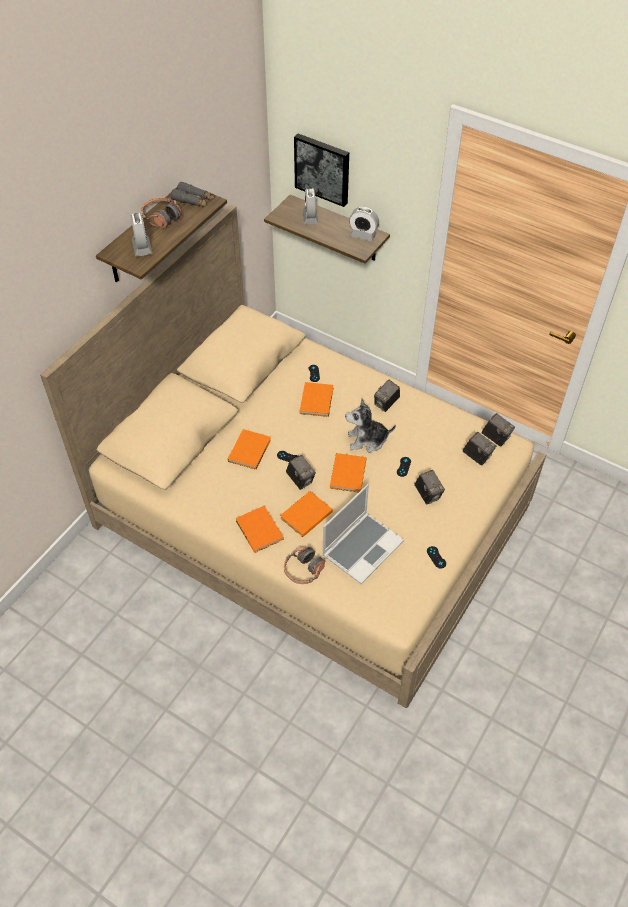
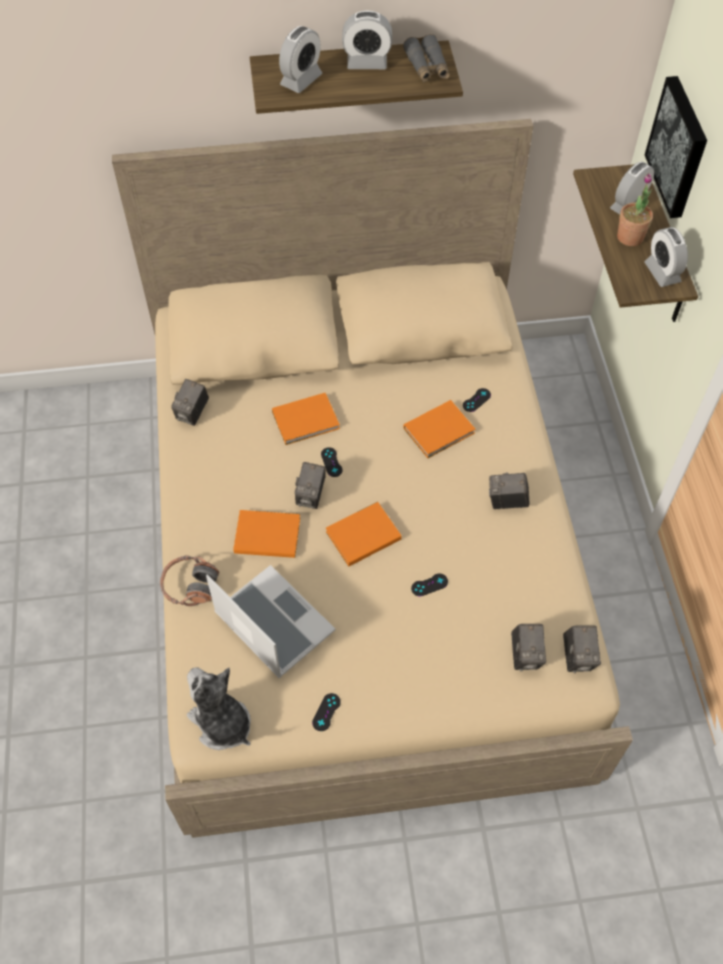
camera: 50 degrees right, 5 degrees up
(161, 218) = (367, 63): headphones -> alarm clock
(259, 531) = (205, 507): orange book -> none
(330, 230) = (630, 237): none -> potted plant
(362, 547) = (272, 622): laptop -> laptop turned 135 degrees counterclockwise
(367, 440) = (432, 520): plush toy -> plush toy (221, 723)
(428, 494) = (412, 640): camera -> camera (192, 413)

